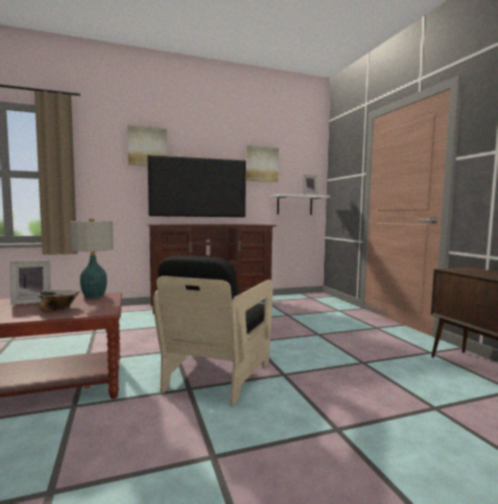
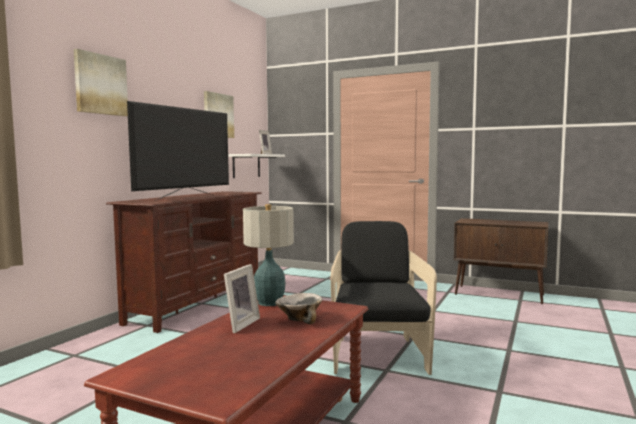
camera: 45 degrees left, 0 degrees up
(216, 375) = (378, 354): black armchair -> black armchair turned 150 degrees counterclockwise

